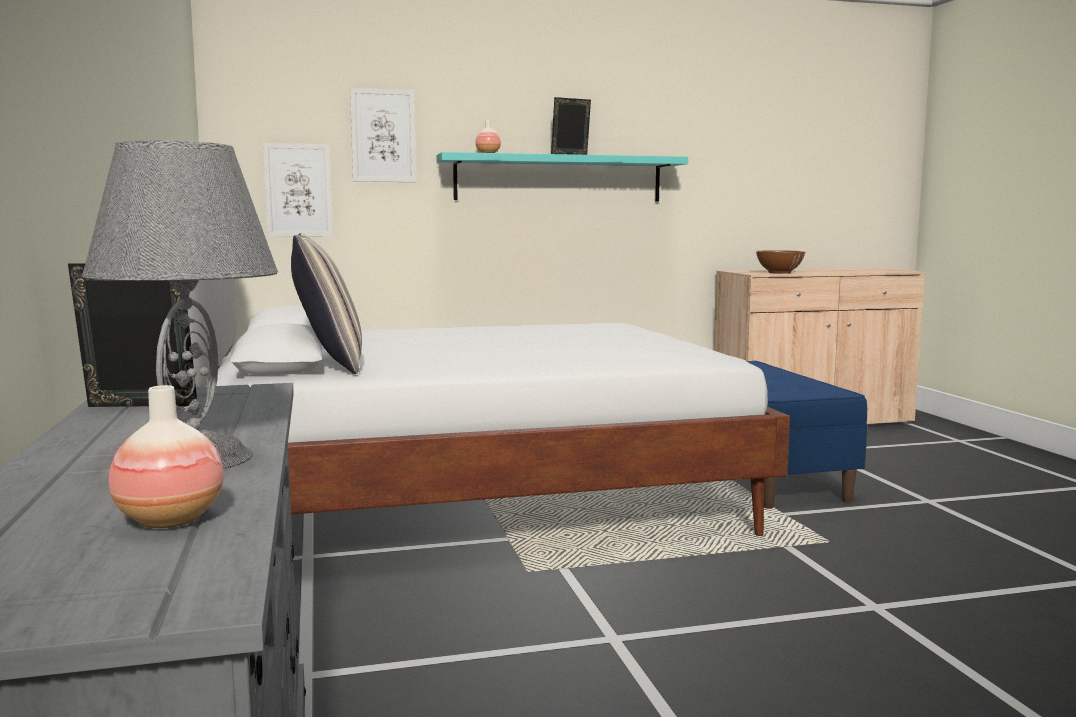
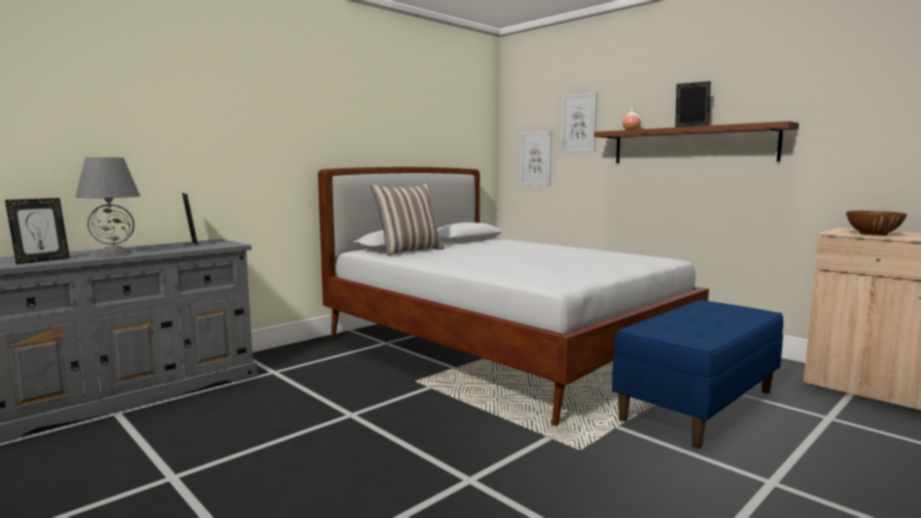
camera: 60 degrees right, 0 degrees up
(170, 520) = (42, 260): vase -> picture frame
(559, 178) = (691, 145): turquoise shelf -> brown shelf

